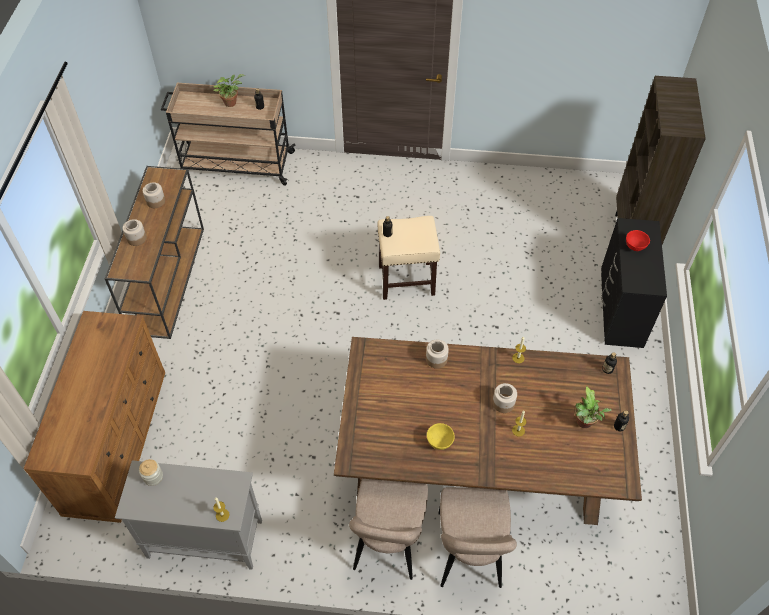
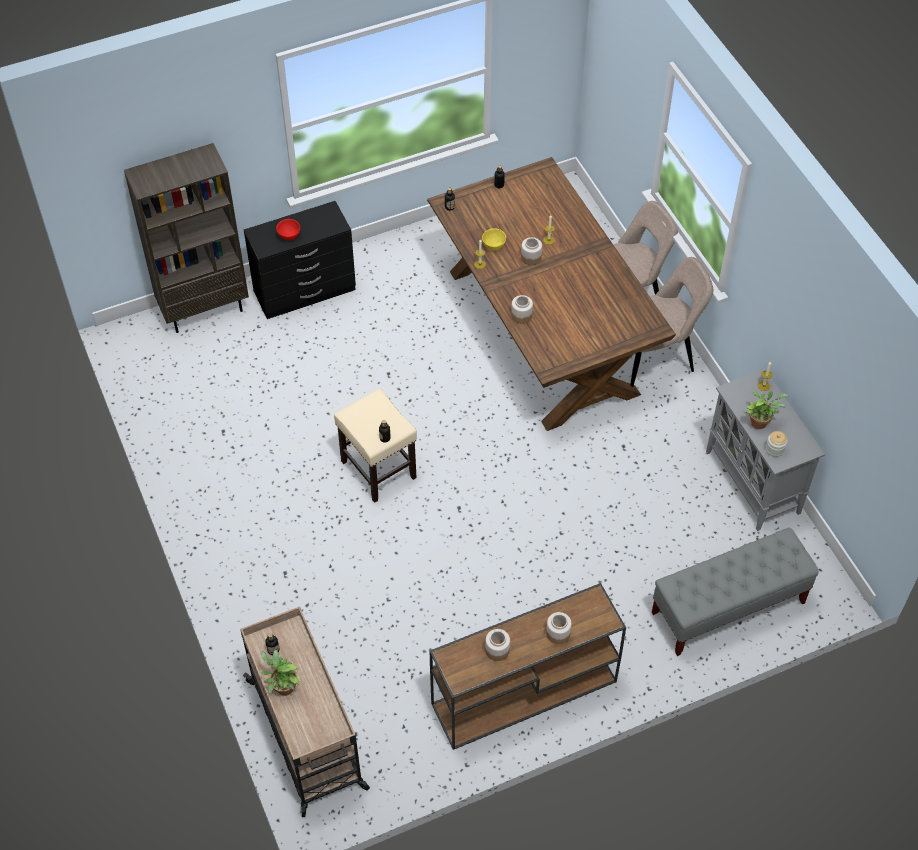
camera: 120 degrees left, 0 degrees up
(117, 441) = (727, 608): brown dresser -> grey bench
(440, 442) = (596, 281): yellow bowl -> yellow bowl (494, 246)
(584, 423) = (511, 205): potted plant -> potted plant (760, 422)

